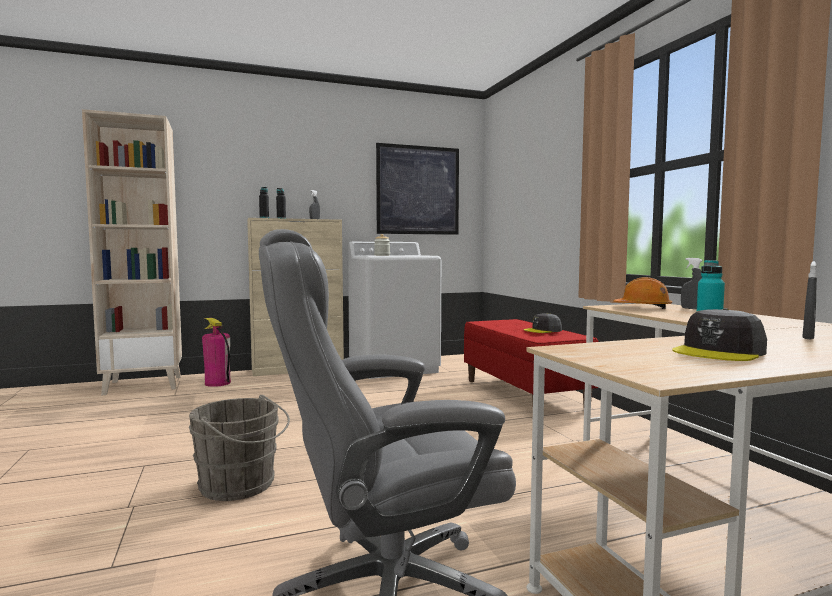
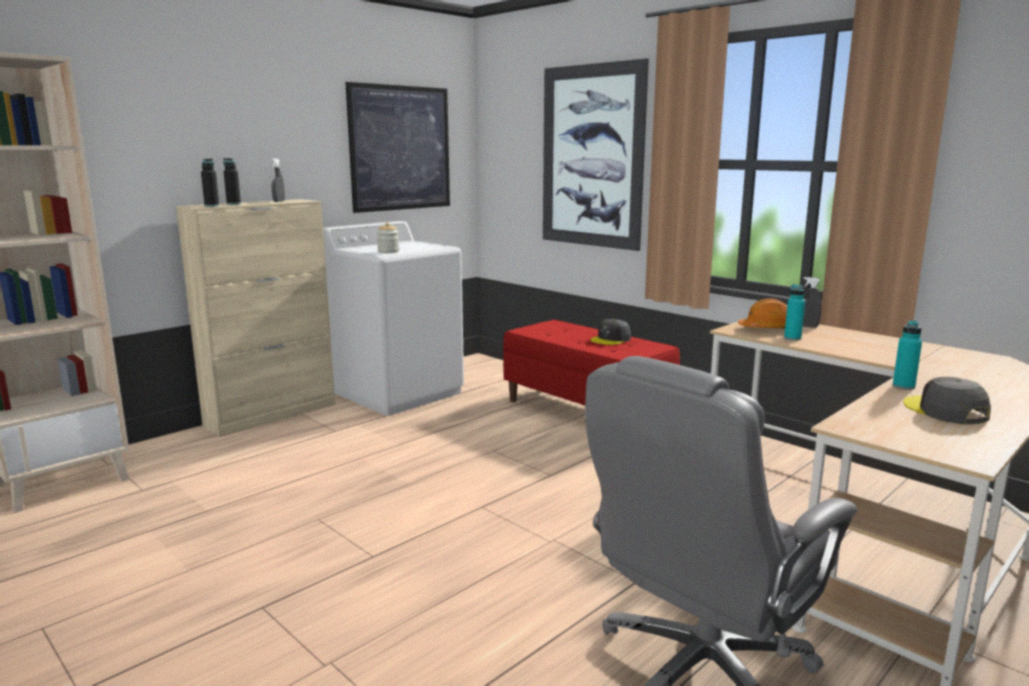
camera: 25 degrees left, 10 degrees up
(217, 383) = (181, 458): fire extinguisher -> none
(241, 485) = (423, 601): grey bucket -> none
(549, 185) = (591, 157): none -> picture
(656, 312) = (792, 338): none -> turquoise bottle
(719, 352) = (944, 411): grey cap -> grey cap turned 135 degrees clockwise
(808, 337) = (960, 375): grey spray bottle -> none

